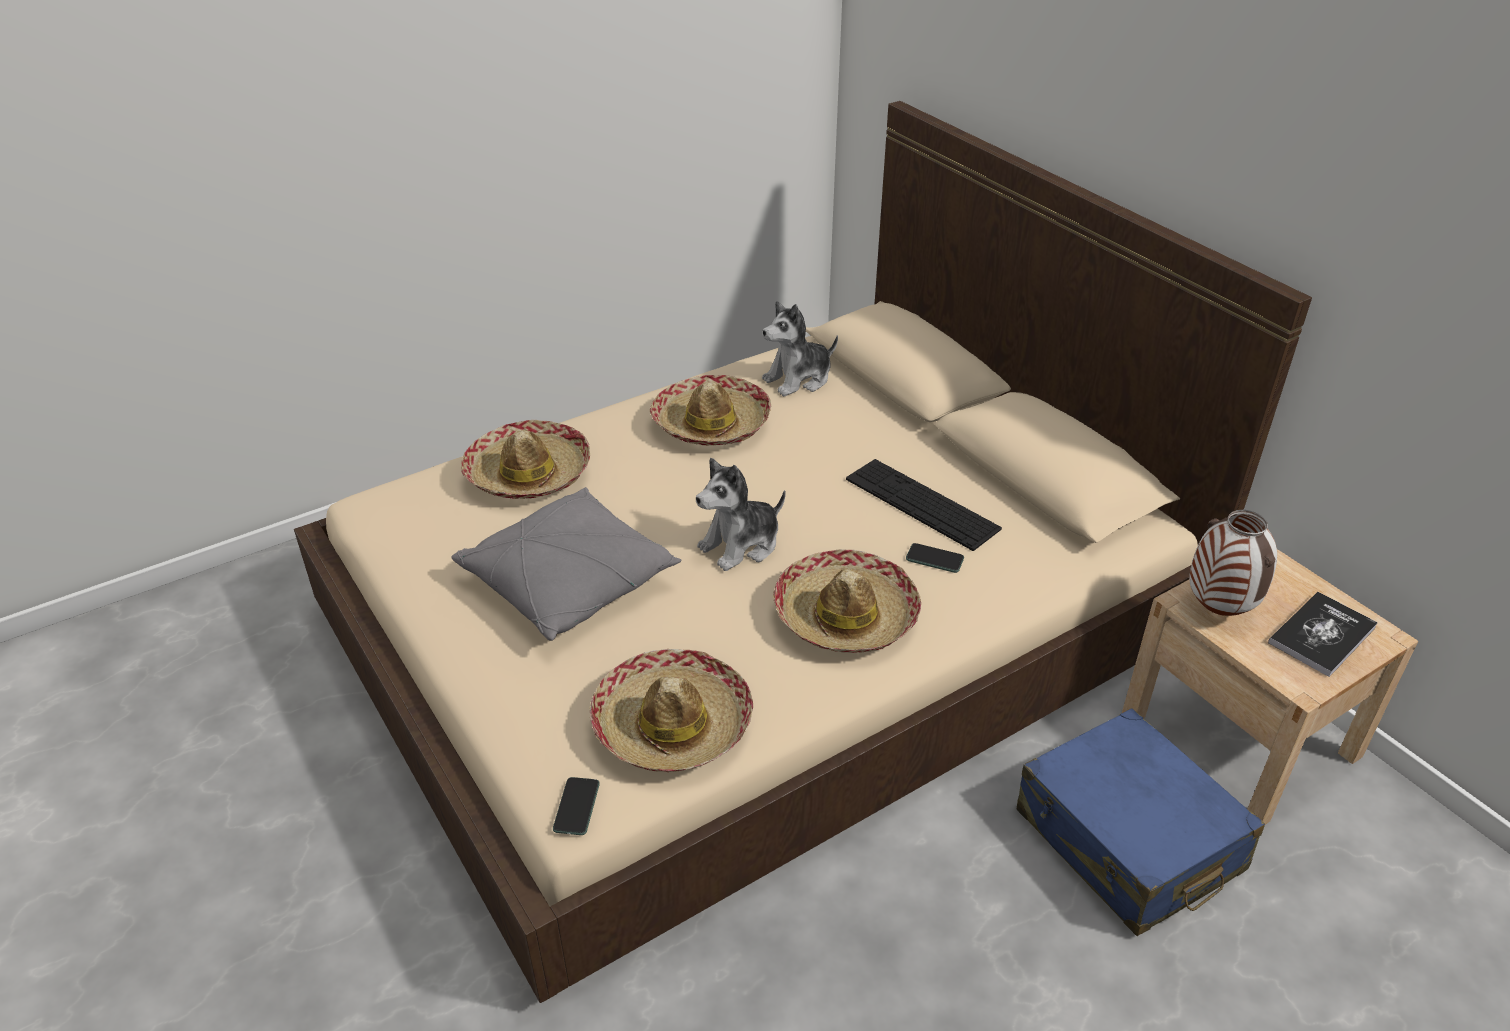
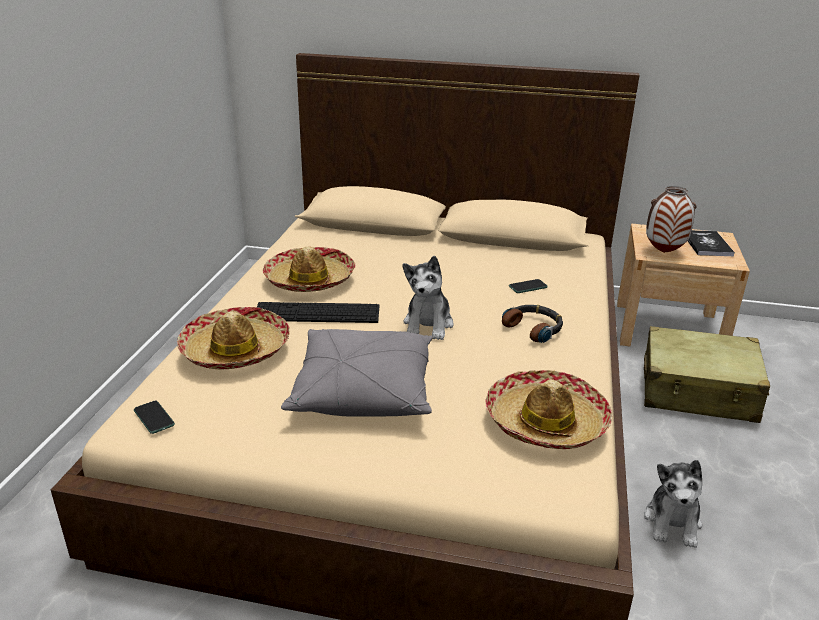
camera: 45 degrees left, 10 degrees down
(576, 807) = (574, 493): phone -> phone (154, 418)
(798, 379) = (323, 243): plush toy -> plush toy (673, 522)
(845, 615) = (534, 328): hat -> headphones
(921, 503) = (481, 268): keyboard -> keyboard (317, 313)
(1128, 841) = (698, 391): blue suitcase -> beige suitcase

